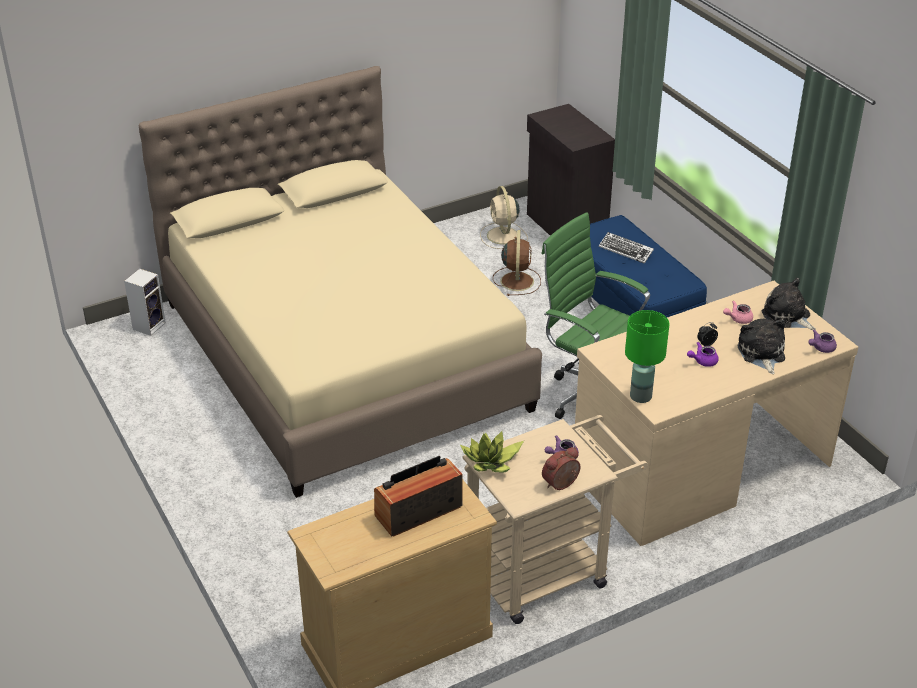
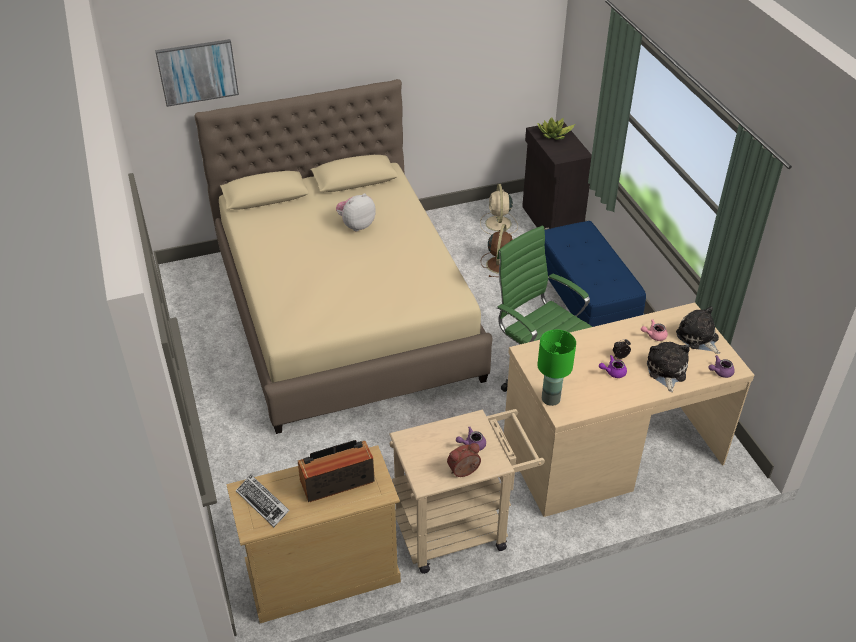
camera: 10 degrees right, 5 degrees up
(141, 72) = (197, 72): none -> picture
(149, 325) = (203, 270): speaker -> none
(351, 242) = (356, 225): none -> plush toy
(491, 462) = (411, 442): potted plant -> potted plant (554, 135)
(626, 250) = (585, 253): keyboard -> keyboard (263, 503)

